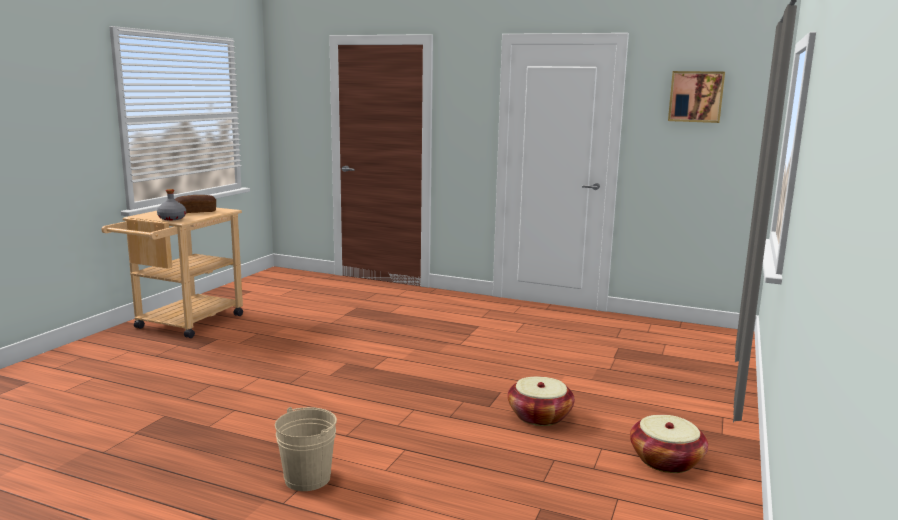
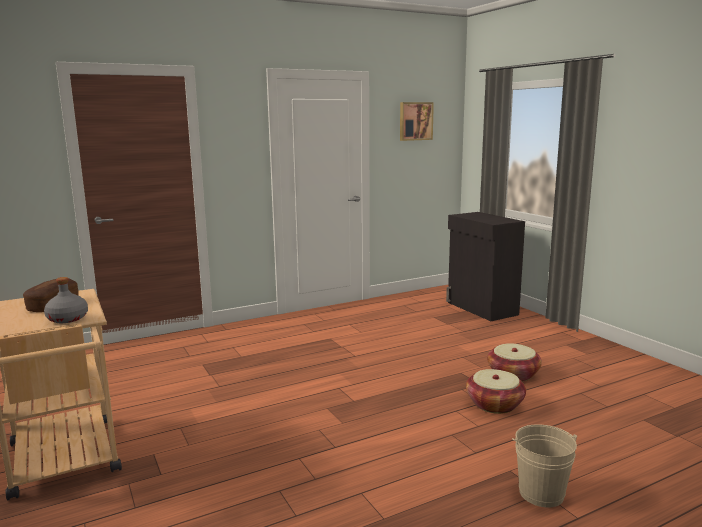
camera: 50 degrees left, 0 degrees up
(666, 460) = (605, 365): basket -> basket (494, 404)
(697, 361) = (481, 309): none -> black cabinet

